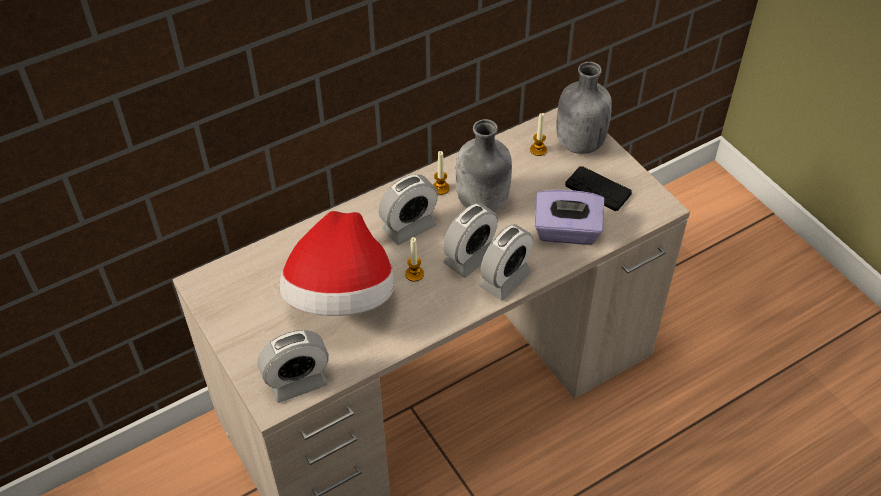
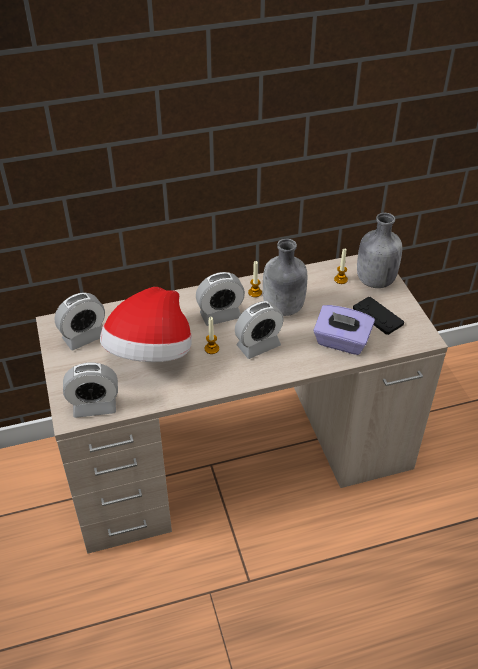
camera: 15 degrees right, 5 degrees down
(505, 279) = (280, 367): alarm clock -> alarm clock (84, 337)

